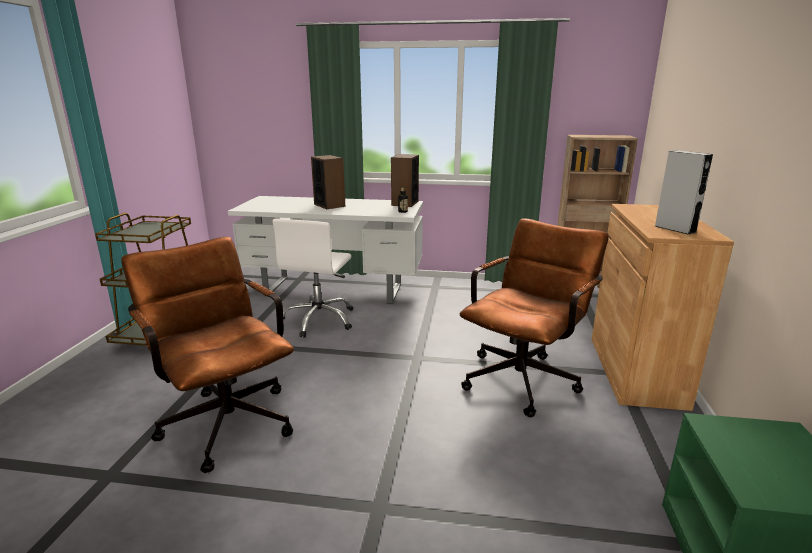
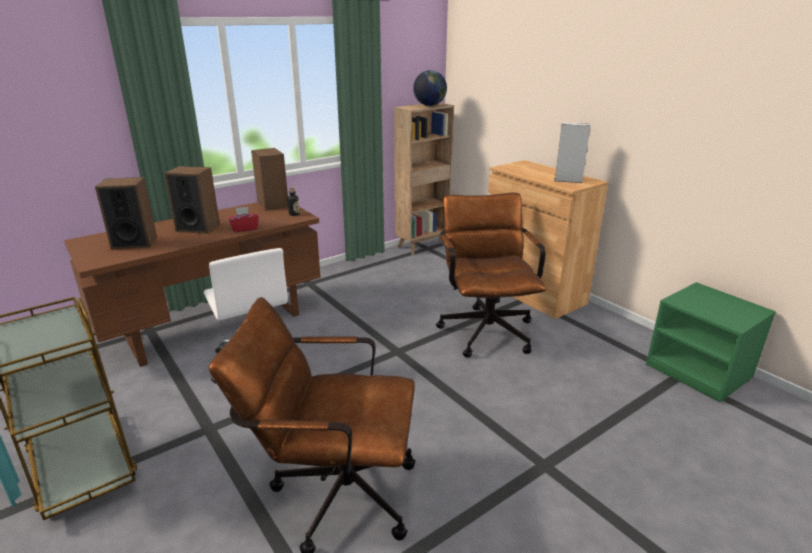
camera: 45 degrees left, 5 degrees up
(282, 204) = (134, 243): none -> speaker
(334, 290) = (215, 325): white desk -> brown desk
(352, 212) = (244, 228): none -> red tissue box
(607, 136) = (429, 106): none -> globe

